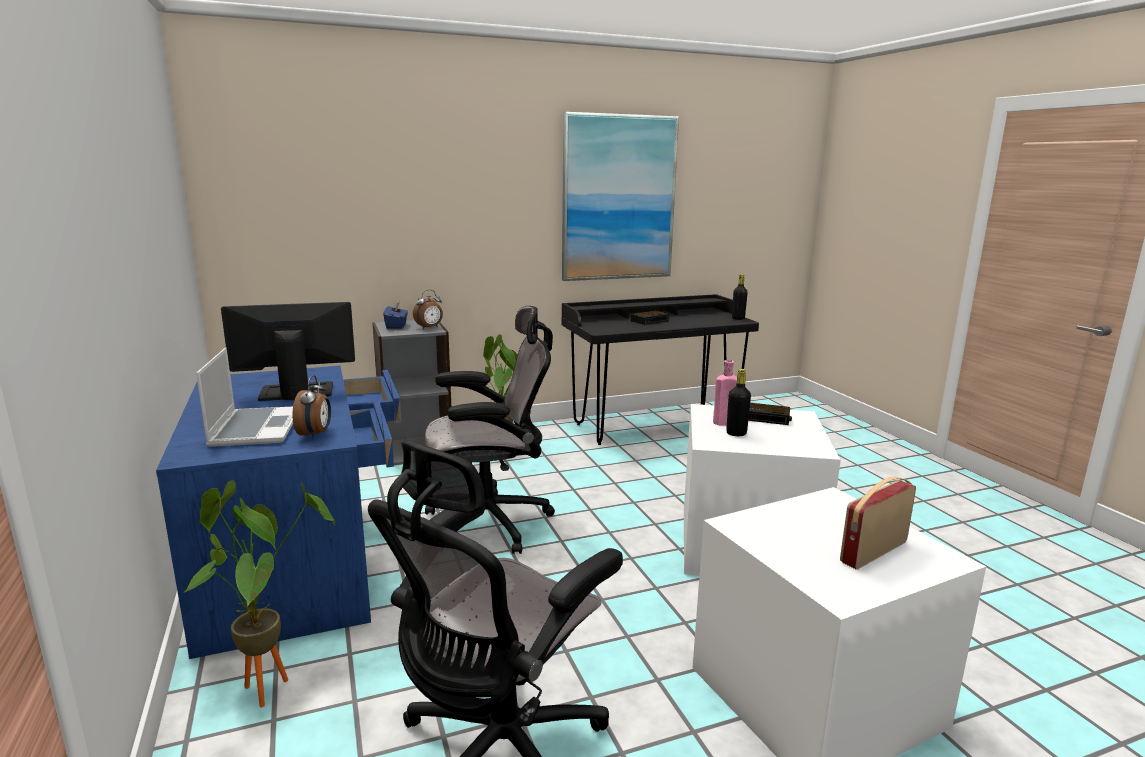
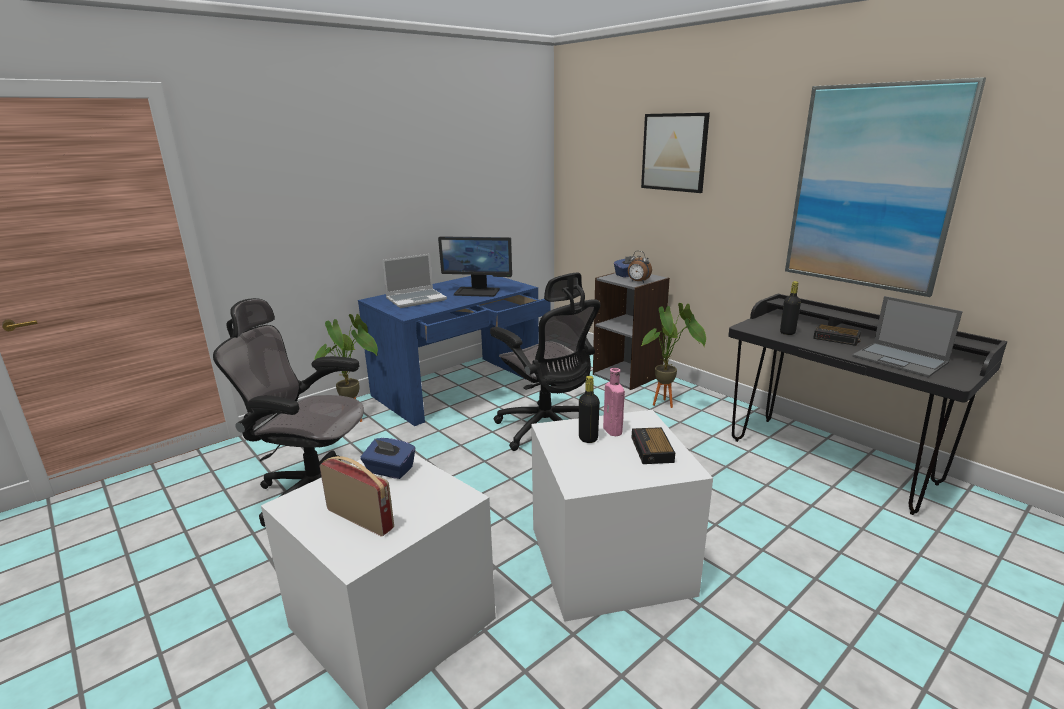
camera: 70 degrees right, 5 degrees up
(296, 392) = (477, 292): monitor -> monitor turned 135 degrees clockwise
(315, 434) = (415, 310): alarm clock -> none
(416, 173) = (674, 152): none -> picture
(702, 320) = (900, 360): none -> laptop
(738, 318) = (959, 377): black bottle -> black bottle (787, 333)
(772, 528) = (389, 470): none -> blue tissue box

